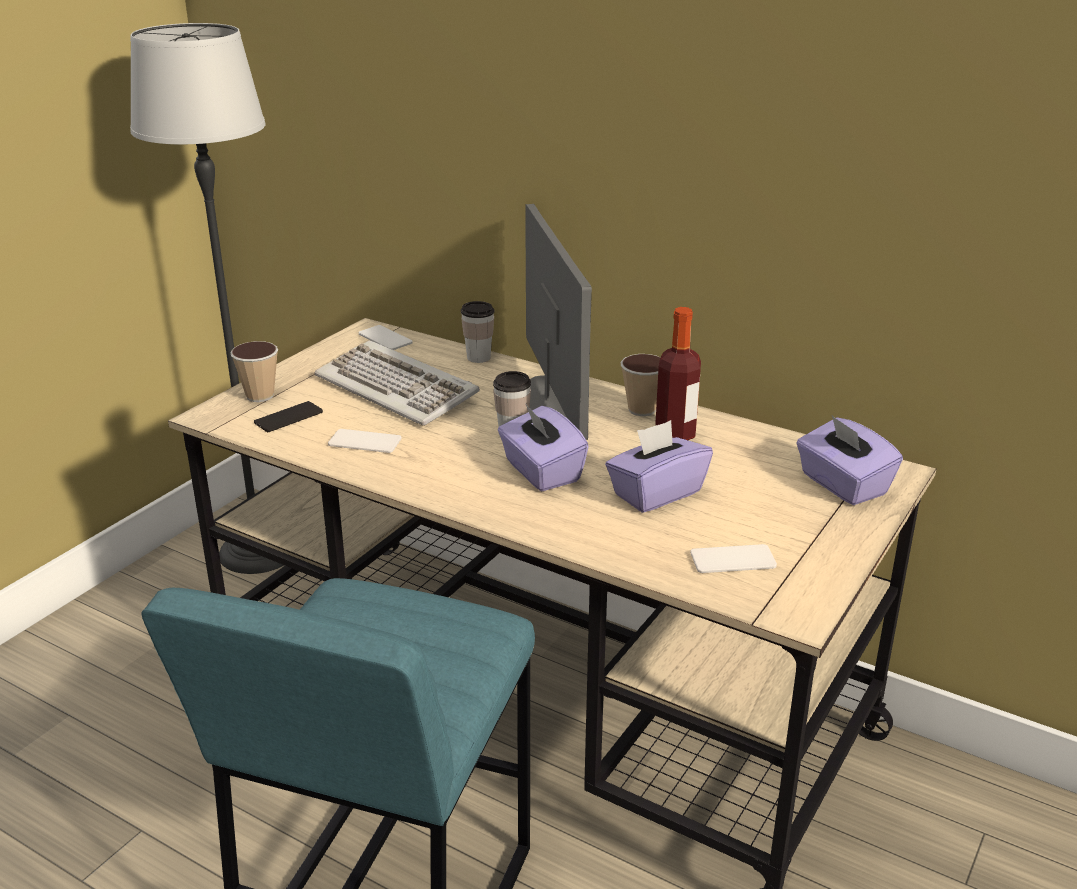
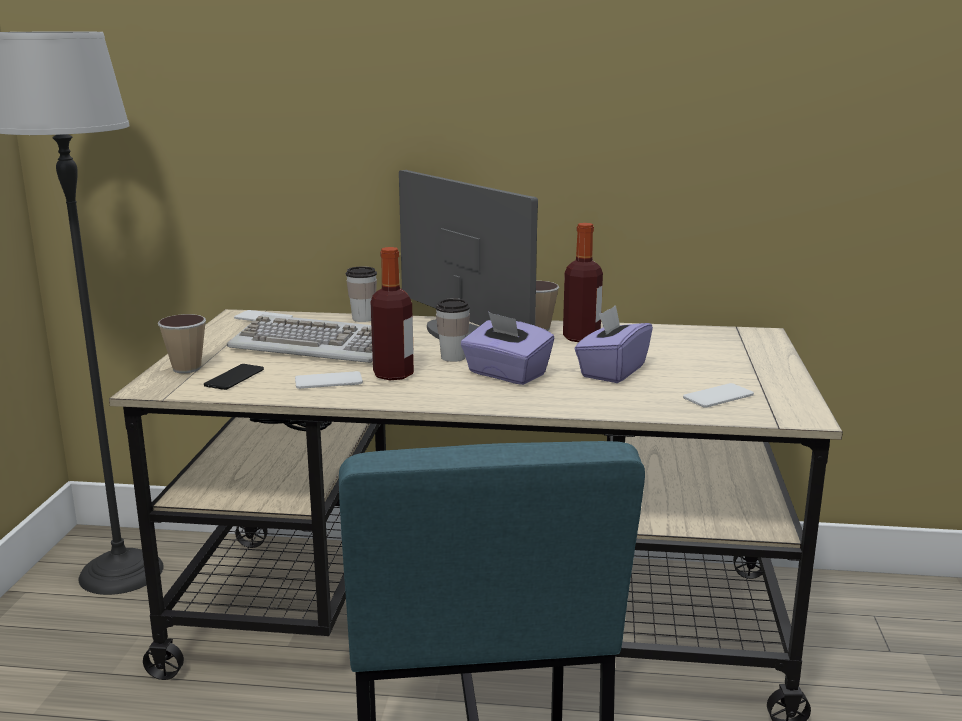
camera: 25 degrees left, 10 degrees down
(432, 446) = (393, 374): none -> bottle
(842, 485) = (736, 345): purple tissue box -> none

